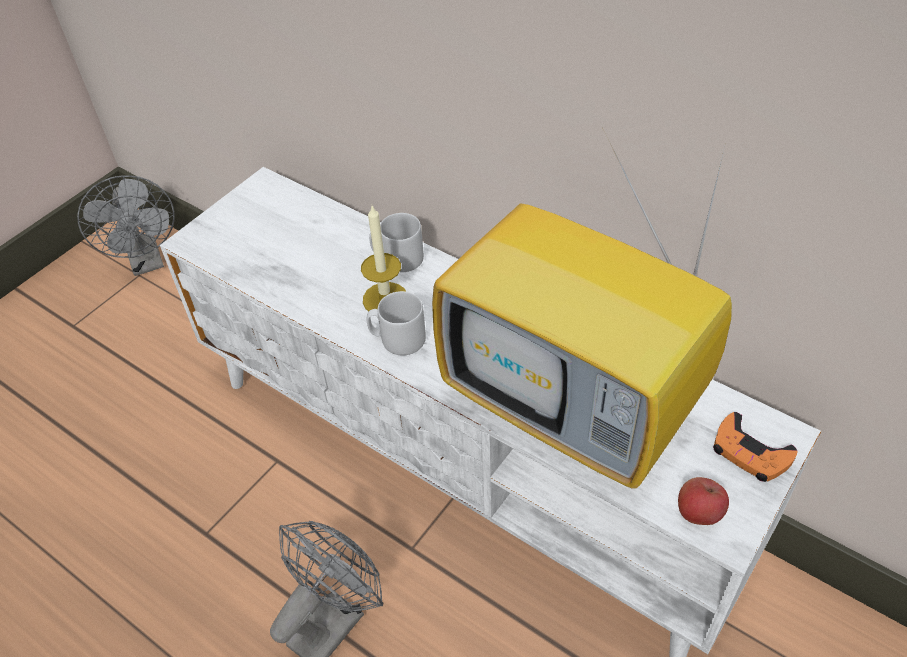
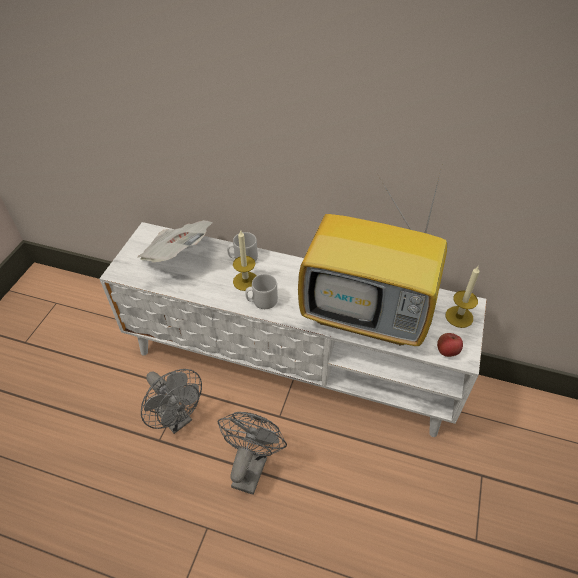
camera: 20 degrees left, 0 degrees up
(147, 262) = (58, 294): grey fan -> grey fan (177, 419)
(294, 231) = (177, 255): none -> newspaper
(750, 452) = (459, 317): orange game controller -> candle

